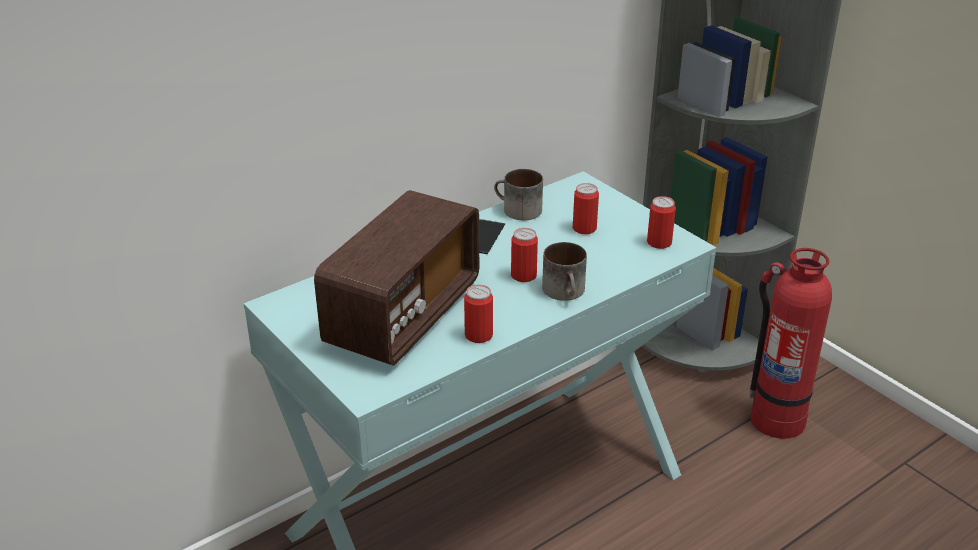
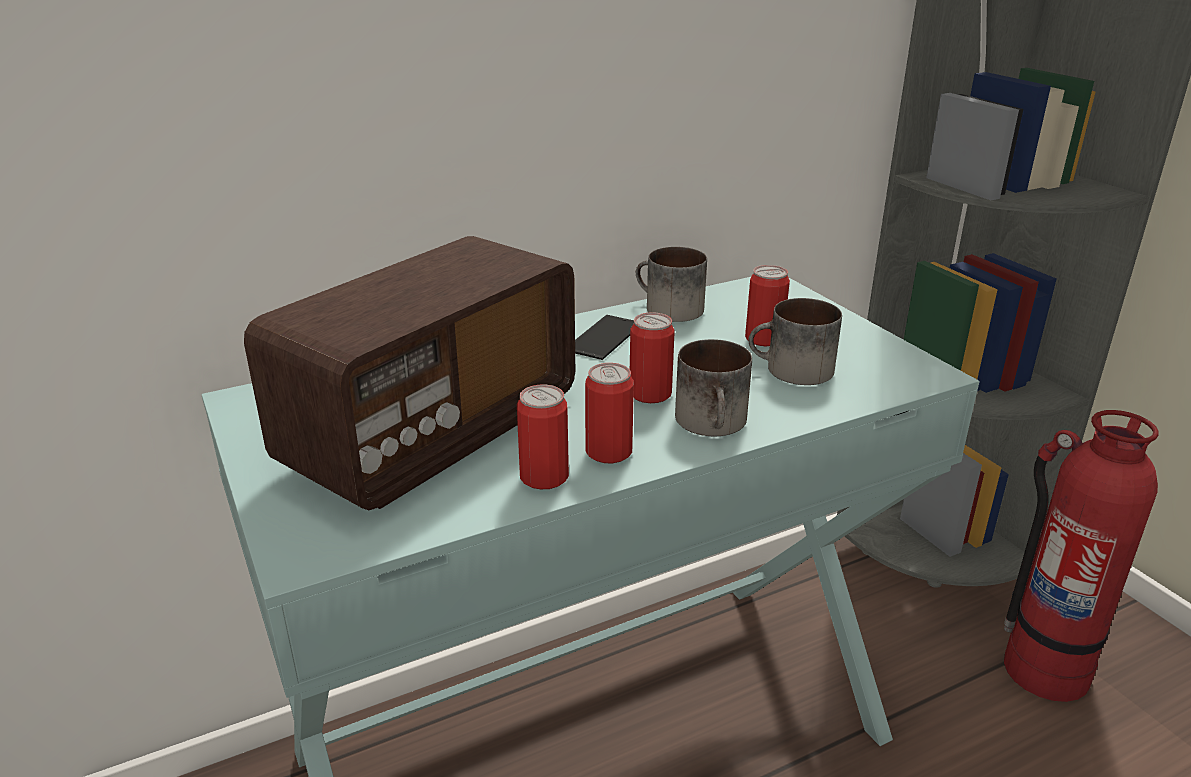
camera: 10 degrees right, 5 degrees down
(605, 251) = (791, 371): none -> mug
(659, 242) = (882, 366): can -> can (609, 452)

